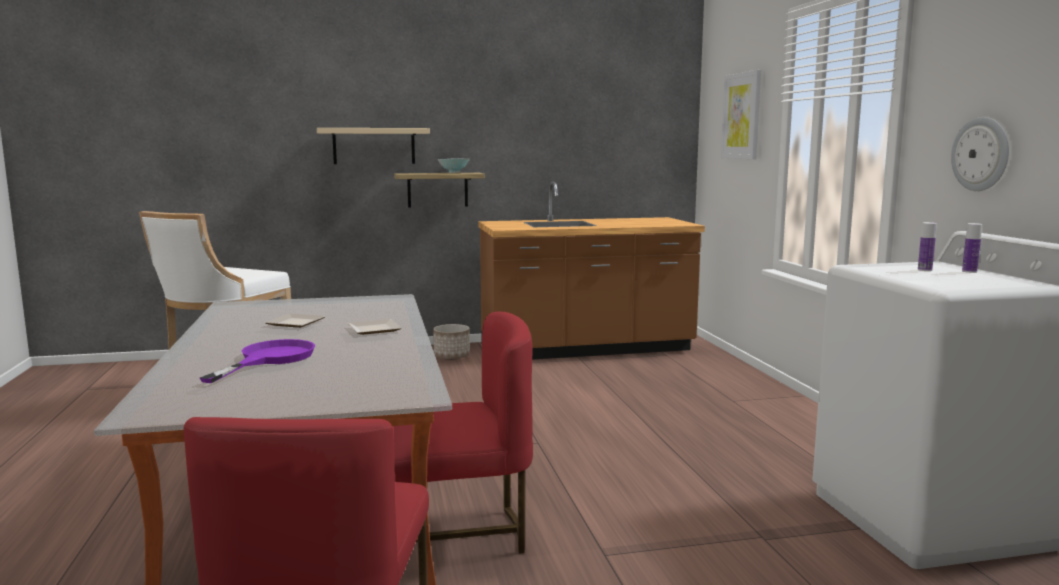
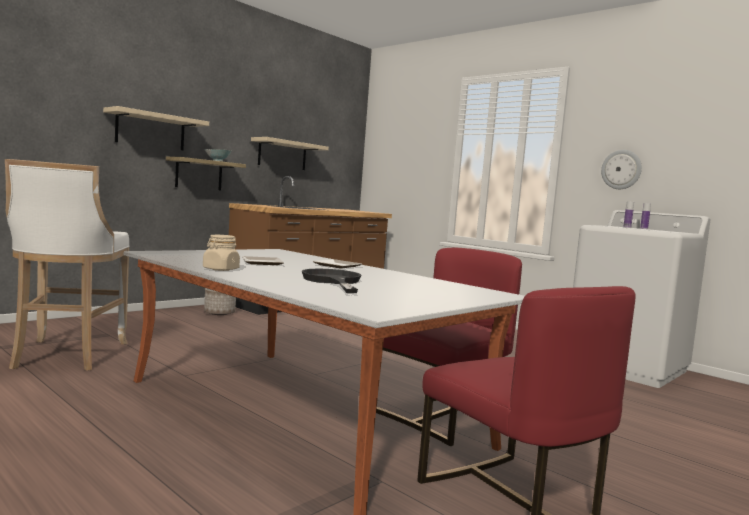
camera: 35 degrees left, 5 degrees down
(211, 334) = (220, 269): none -> beige jar
(269, 359) = (333, 281): purple frying pan -> black frying pan
(555, 152) = (282, 154): none -> beige shelf
(741, 116) = (413, 142): picture -> none

